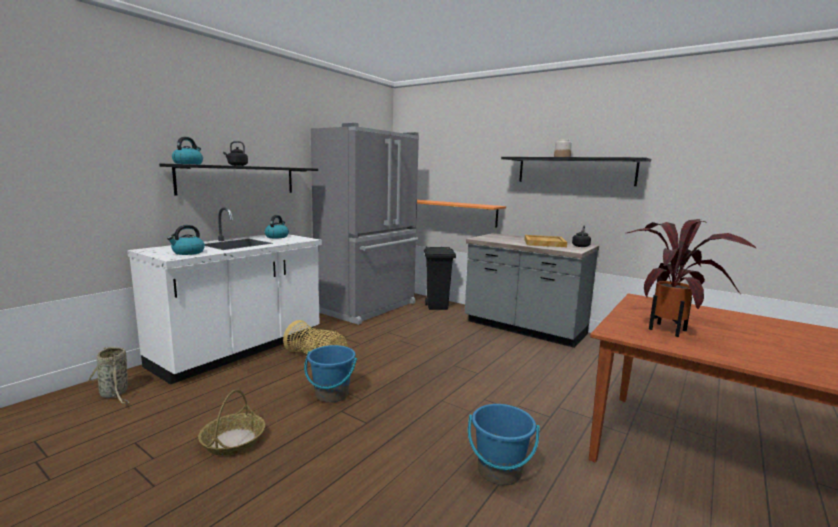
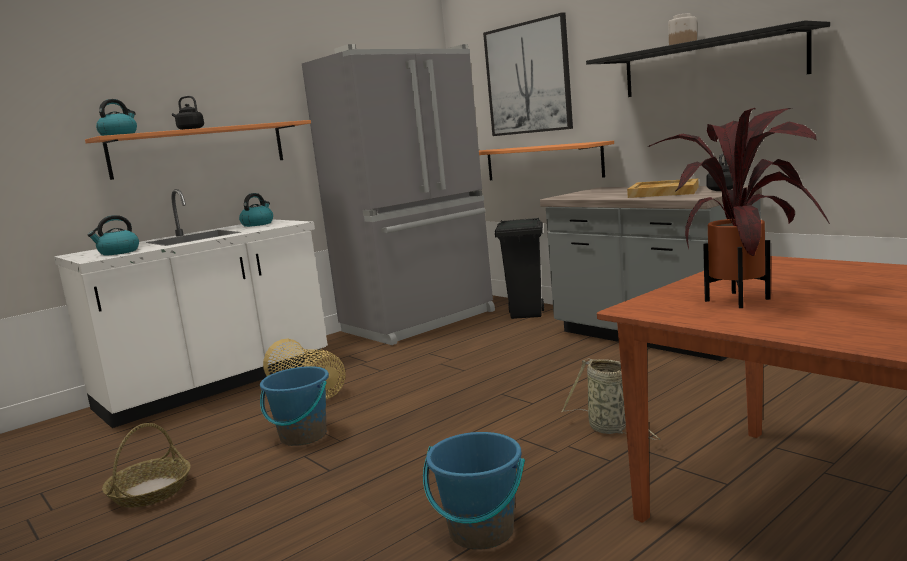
camera: 15 degrees right, 0 degrees up
(115, 394) = (45, 440): basket -> basket (610, 429)
(238, 180) = (199, 150): black shelf -> orange shelf
(451, 159) = (528, 78): none -> picture

